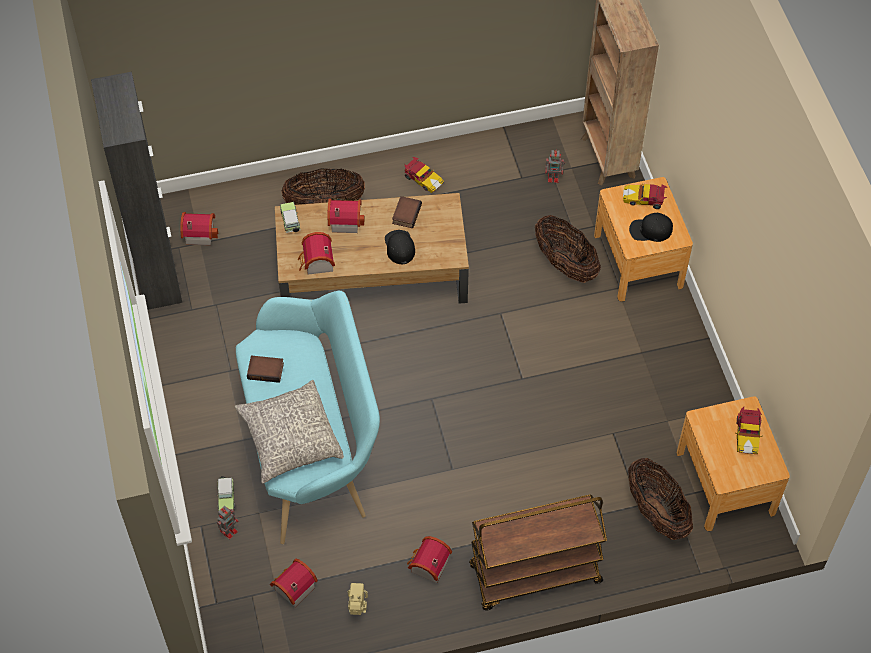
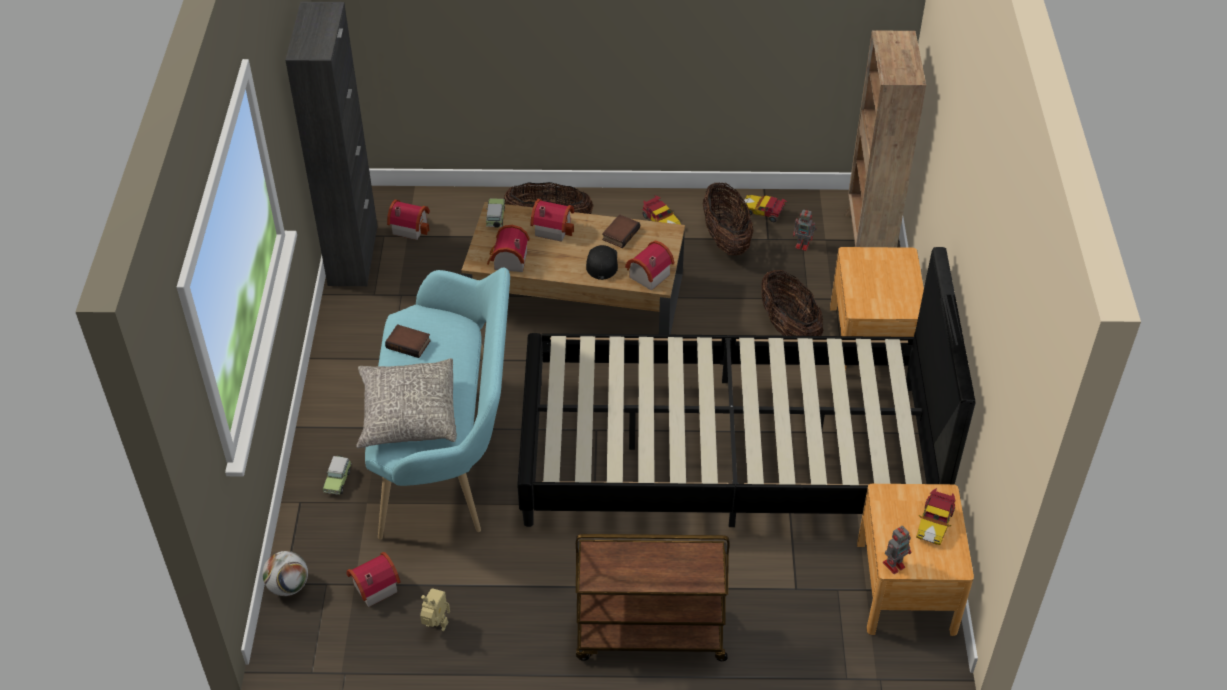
camera: 15 degrees right, 10 degrees down
(220, 605) = (288, 586): none -> football
(229, 530) = (328, 513): toy robot -> toy robot (894, 564)
(427, 566) = (530, 598): toy house -> toy house (646, 275)
(549, 396) = (728, 454): none -> black bed
(644, 199) = (886, 265): toy car -> toy car (763, 212)
(650, 230) = (883, 295): black cap -> none
(656, 512) = (814, 600): basket -> basket (726, 239)

